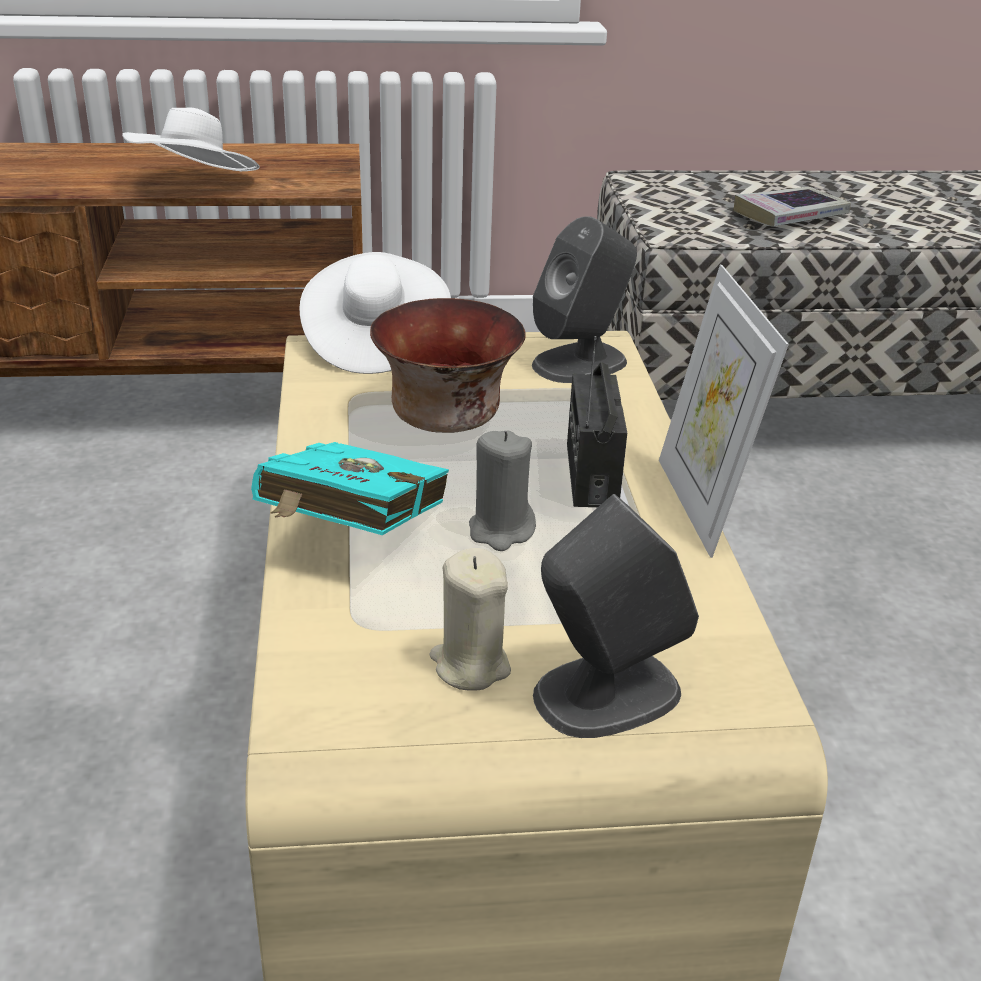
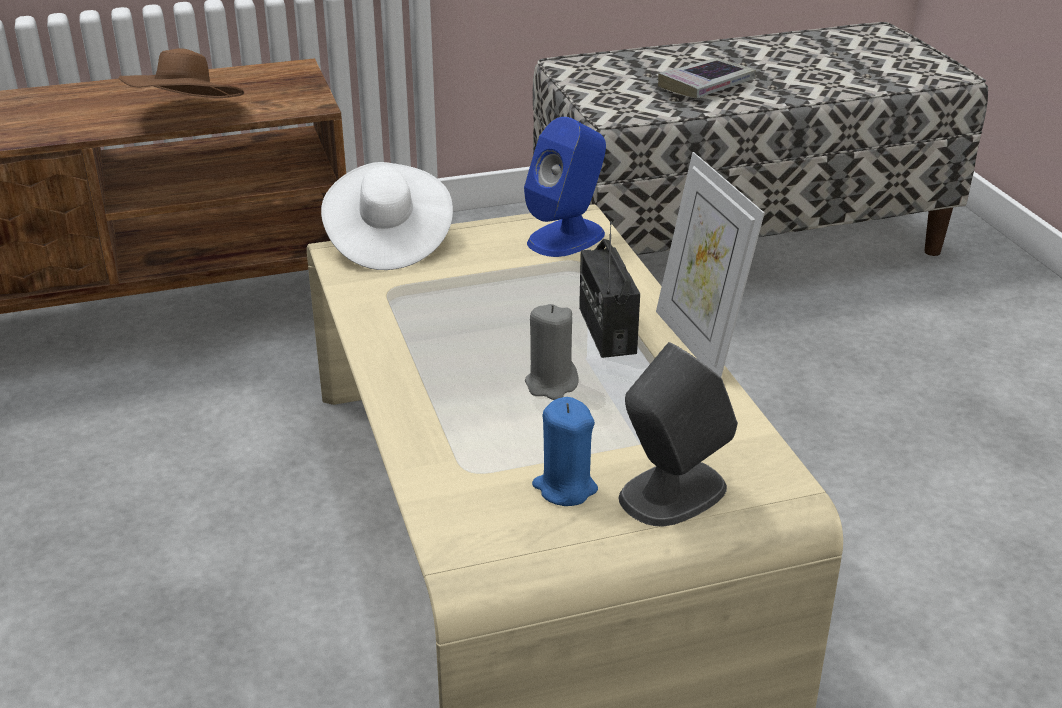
camera: 10 degrees left, 0 degrees up
(196, 185) = (187, 116): white hat -> brown hat
(350, 535) = (434, 404): turquoise book -> none
(446, 418) = (473, 299): bowl -> none
(470, 665) = (565, 488): beige candle -> blue candle
(580, 363) = (567, 237): grey speaker -> blue speaker

